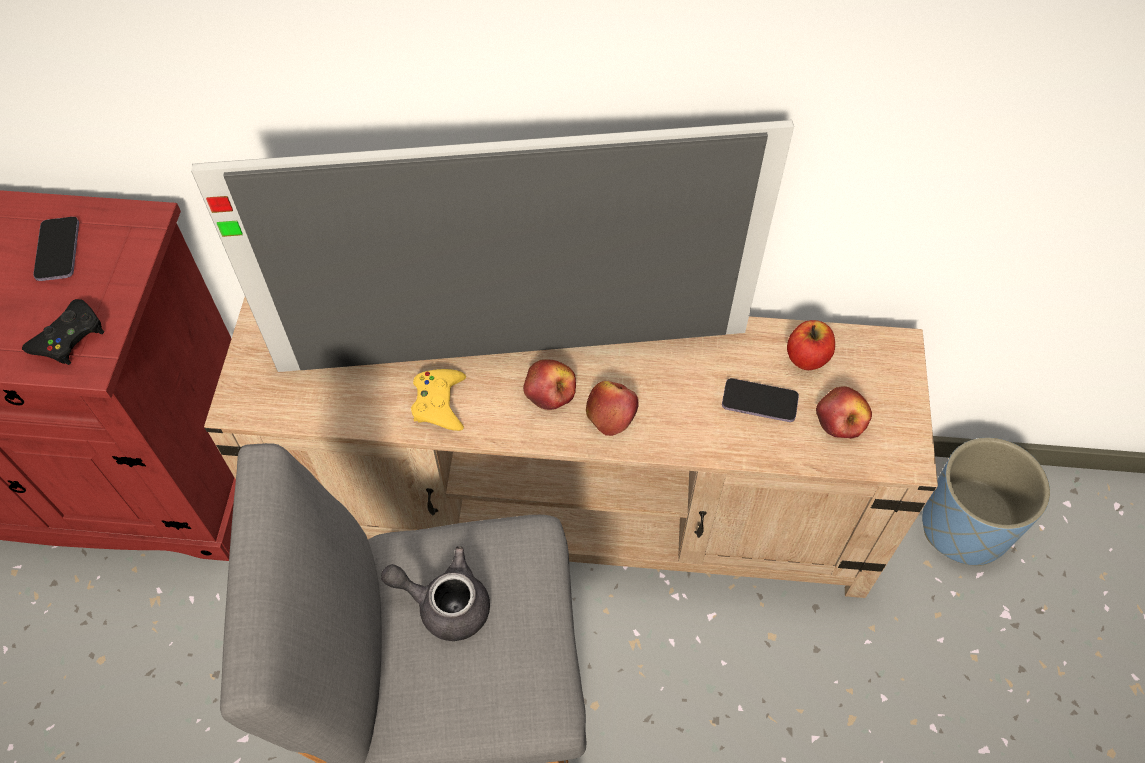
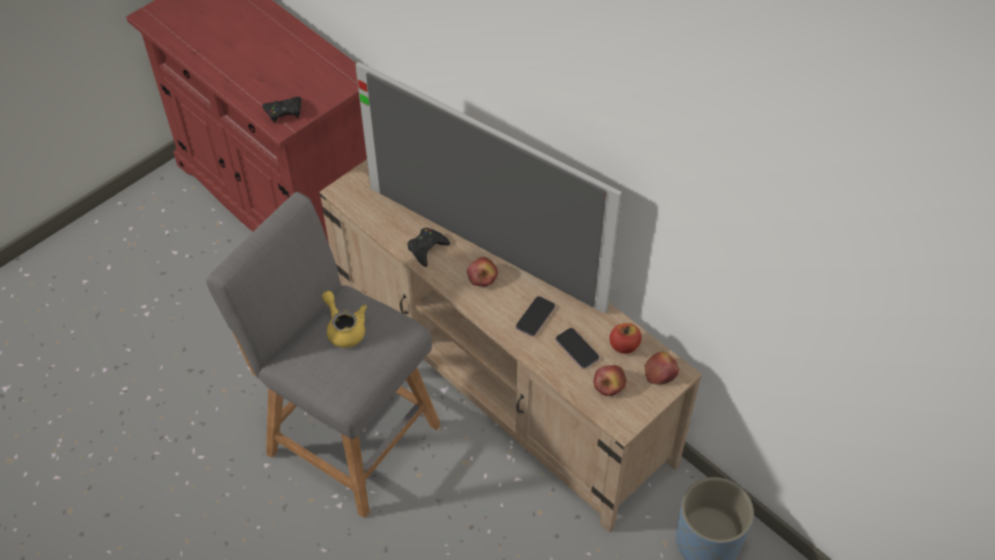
camera: 40 degrees right, 5 degrees down
(58, 250) = (311, 71): phone -> phone (535, 317)
(439, 403) = (427, 248): yellow game controller -> black game controller
(445, 603) = (344, 328): grey teapot -> yellow teapot
(611, 412) = (500, 305): apple -> apple (660, 372)

